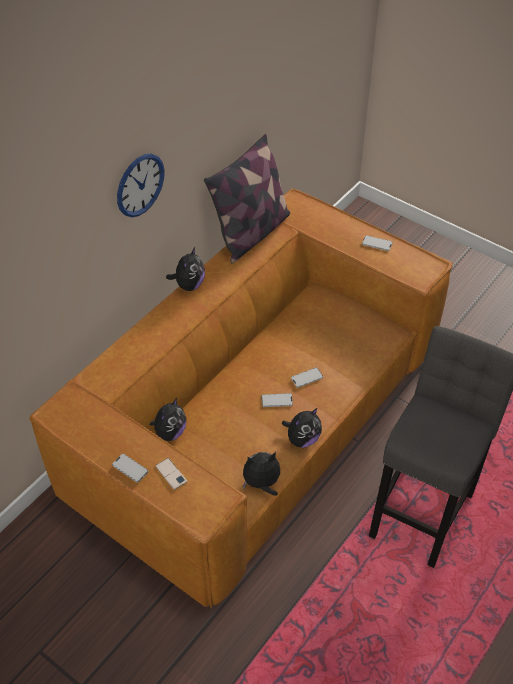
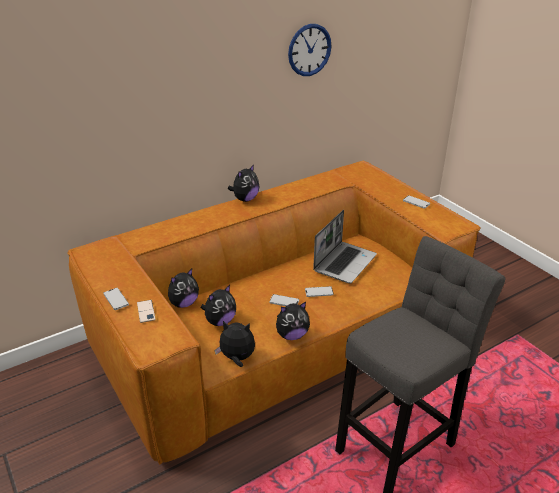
camera: 20 degrees right, 15 degrees down
(140, 185) = (207, 87): wall clock -> wall clock (309, 50)
(222, 445) = (220, 321): none -> plush toy
(251, 233) = (314, 179): pillow -> none
(316, 330) = (344, 263): none -> laptop

